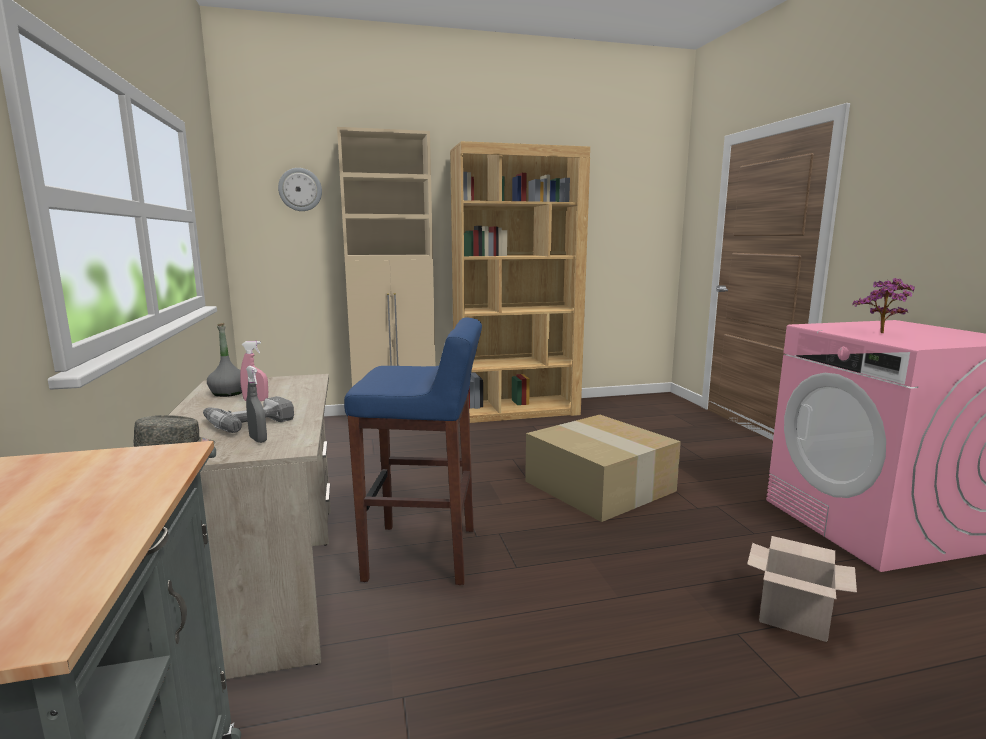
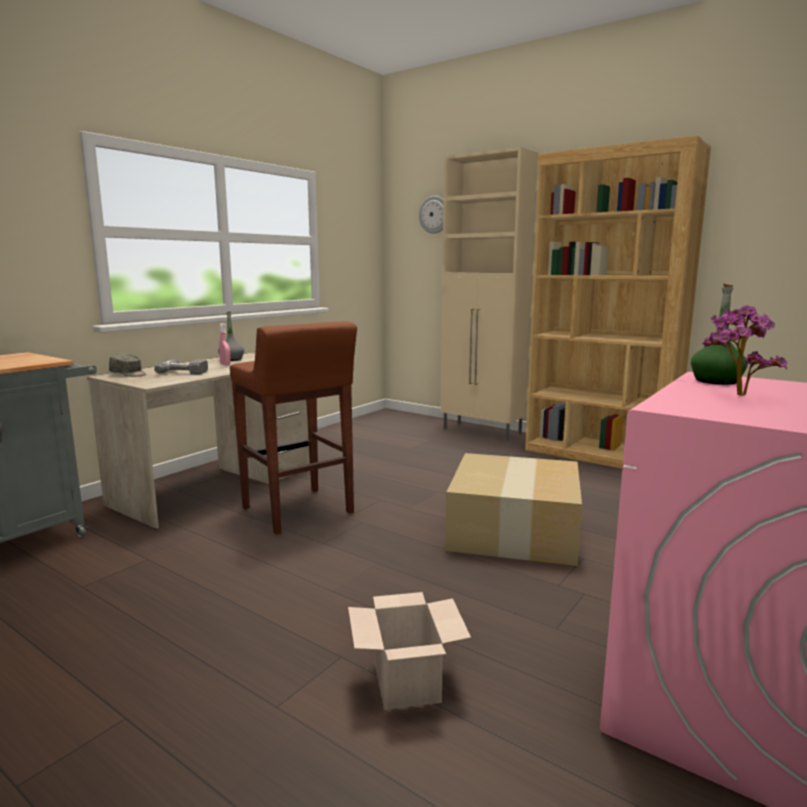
camera: 50 degrees right, 0 degrees up
(258, 439) = (157, 378): grey spray bottle -> none
(424, 554) = (298, 511): blue stool -> brown stool
(831, 327) = (716, 381): none -> green bottle

